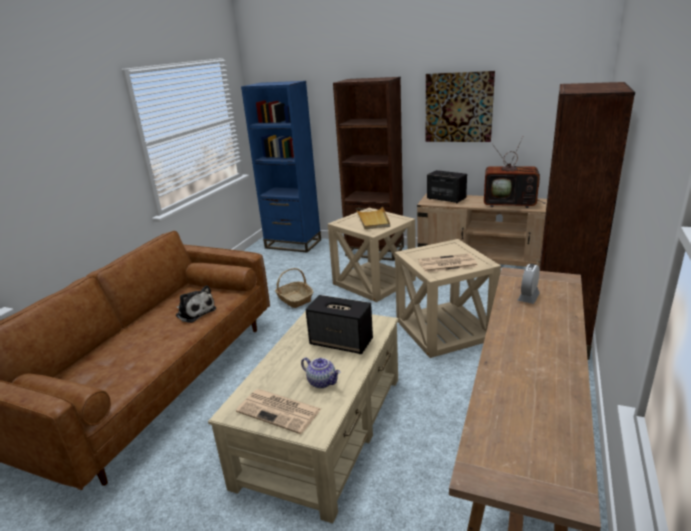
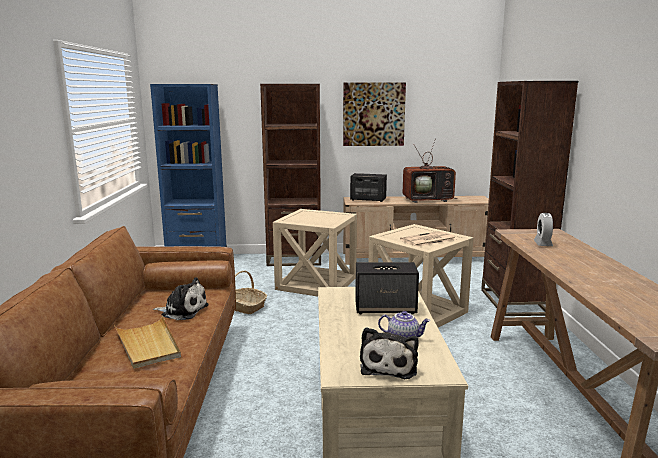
camera: 25 degrees left, 10 degrees down
(280, 411) = (389, 365): newspaper -> plush toy
(373, 220) = (317, 216): beige tray -> beige tray (148, 344)

